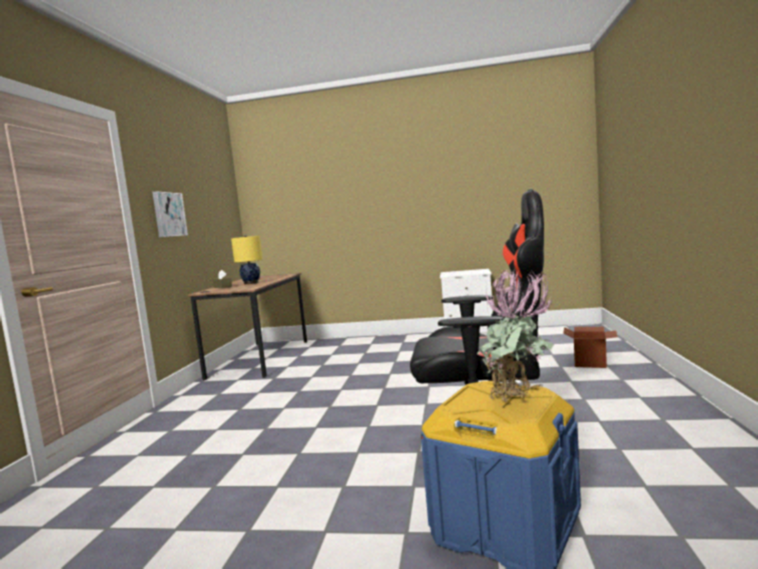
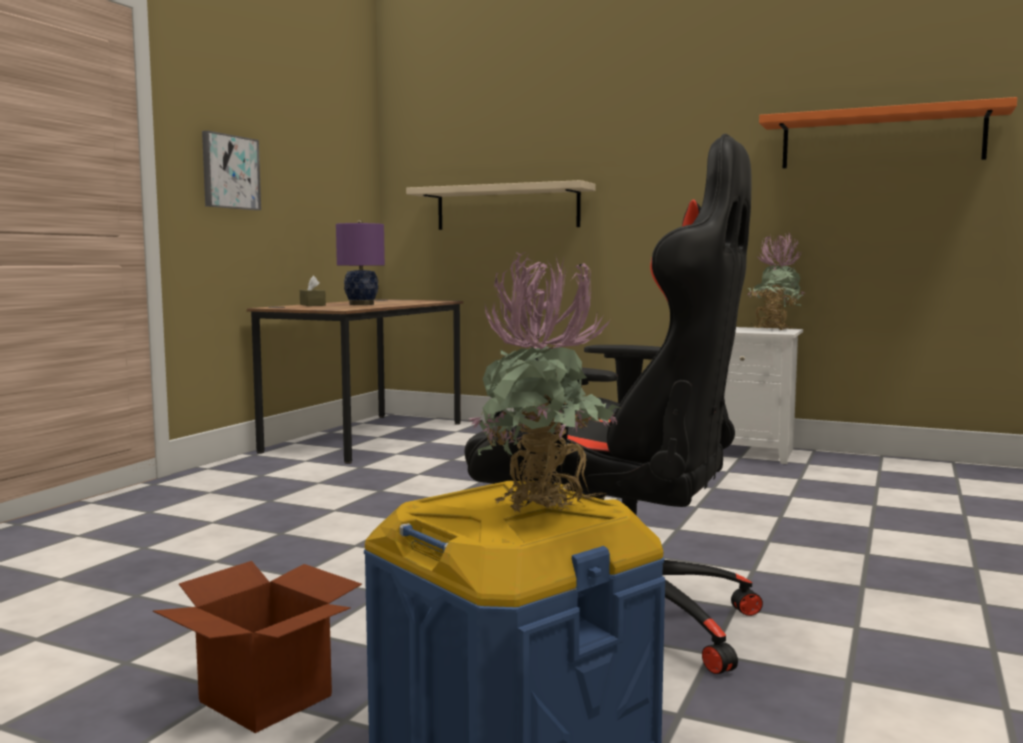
camera: 15 degrees right, 0 degrees up
(251, 283) = (361, 304): yellow table lamp -> purple table lamp
(320, 218) = (507, 207): none -> beige shelf
(476, 270) = (774, 329): none -> potted plant
(515, 170) = (881, 139): none -> orange shelf
(590, 363) = (936, 531): cardboard box -> cardboard box (265, 698)

